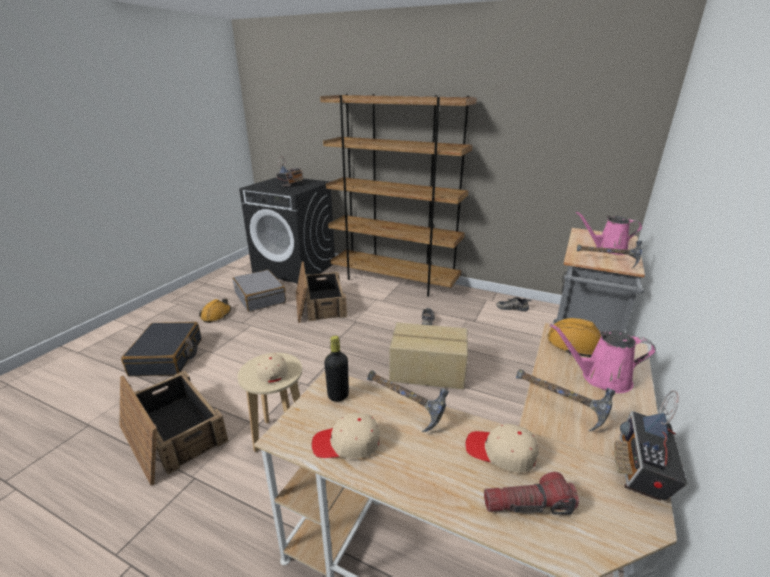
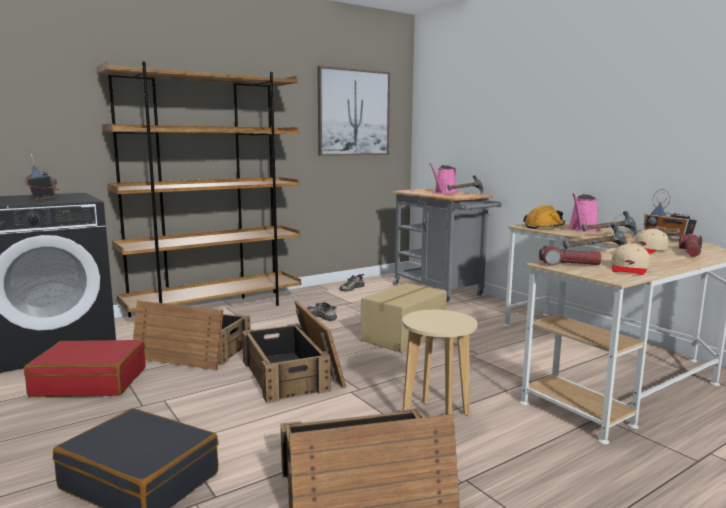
camera: 60 degrees left, 15 degrees down
(216, 315) = (75, 422): orange hard hat -> none
(260, 297) = (90, 382): grey suitcase -> red suitcase
(271, 370) = (440, 319): beige cap -> none
(313, 350) = (293, 374): none -> crate
(338, 395) = (568, 264): black bottle -> flashlight
(568, 131) = (354, 113): none -> picture

